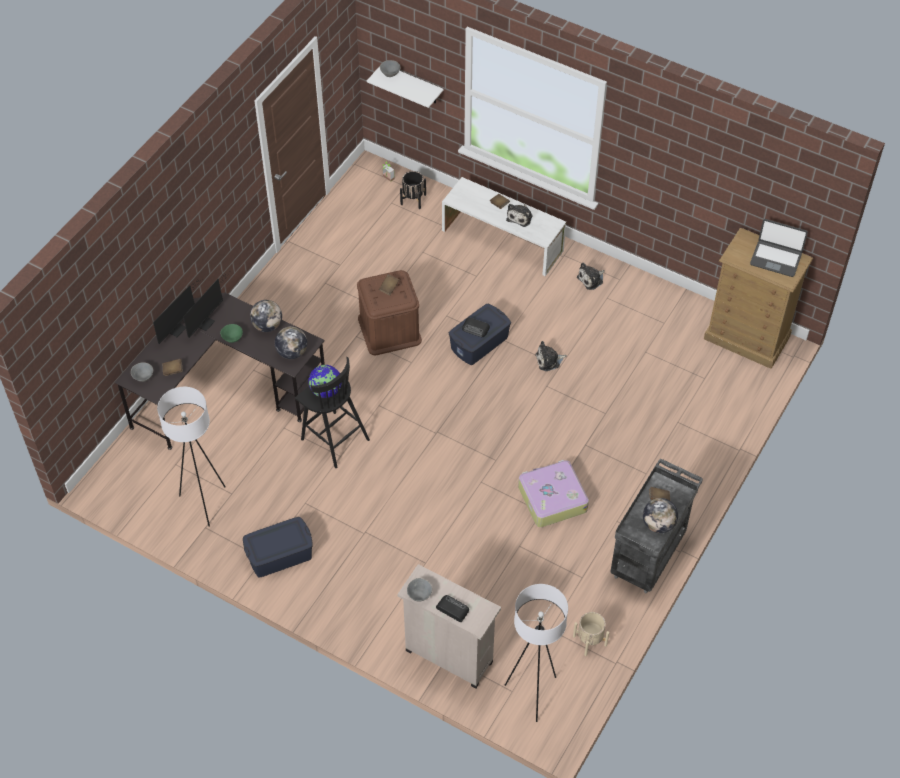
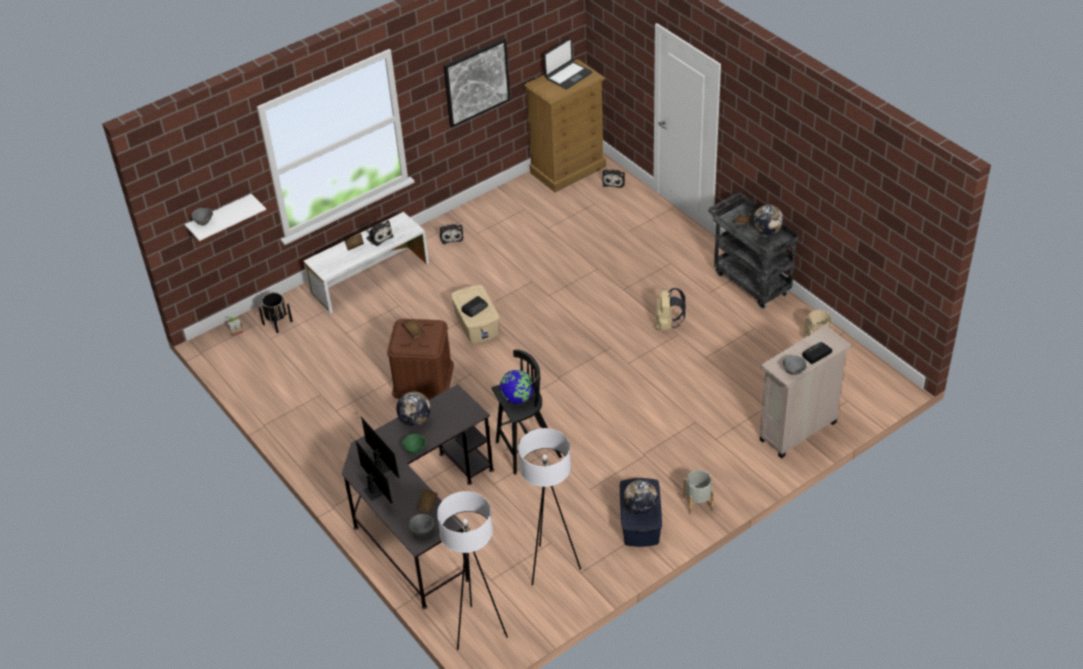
camera: 65 degrees left, 10 degrees down
(292, 352) = (459, 409): globe -> globe (640, 508)
(320, 595) = (697, 502): none -> grey planter
(479, 343) = (476, 323): blue storage box -> beige storage box
(533, 694) = (854, 388): white floor lamp -> white floor lamp (478, 630)
(549, 360) = (522, 286): plush toy -> plush toy (614, 181)
(551, 498) = (667, 324): suitcase -> beige backpack
(690, 183) = (476, 82): none -> picture

